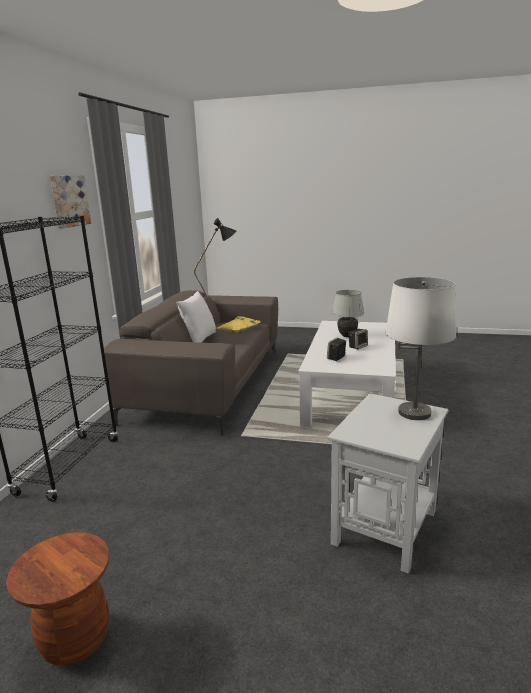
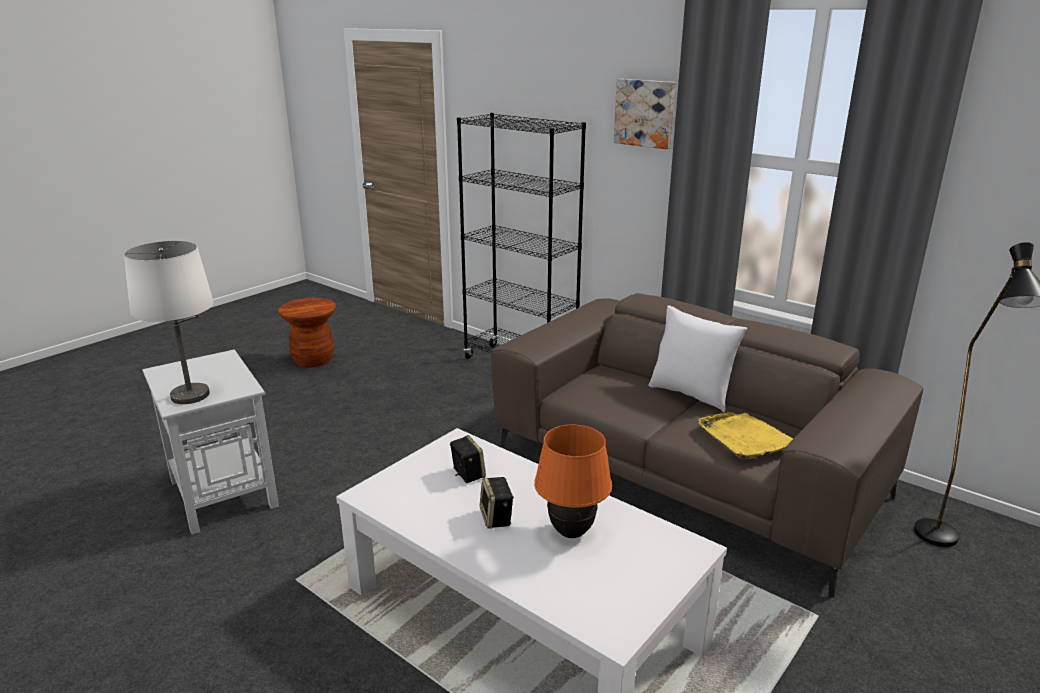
camera: 115 degrees right, 5 degrees up
(347, 336) = (571, 532): white table lamp -> orange table lamp

